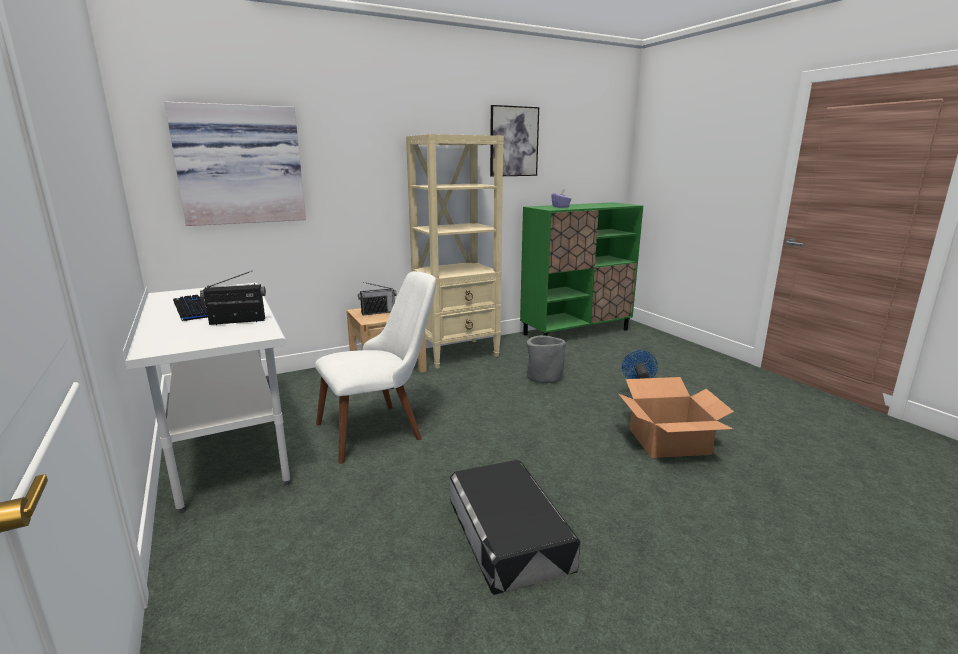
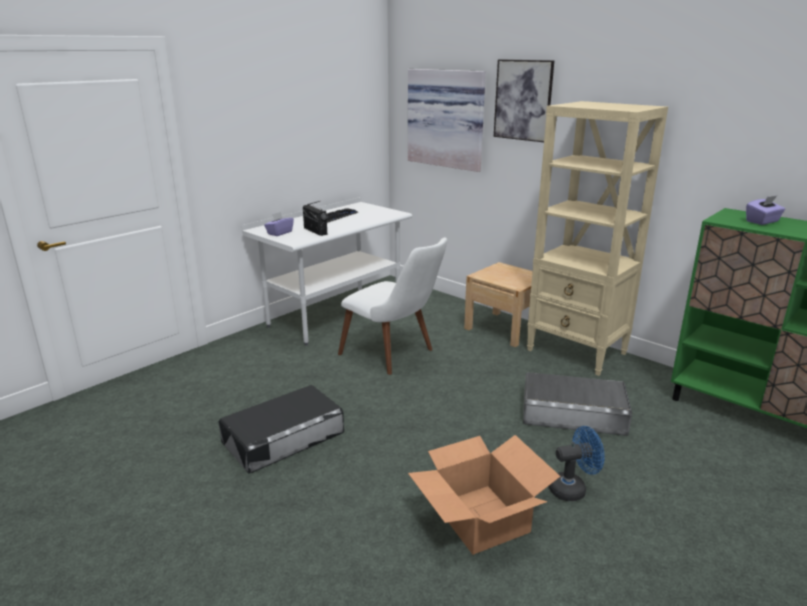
camera: 70 degrees right, 5 degrees up
(201, 339) = (279, 233): none -> purple tissue box
(378, 312) = (505, 273): radio -> none
(513, 141) = (733, 115): picture -> picture (523, 100)
(544, 377) = (573, 413): grey planter -> grey storage box

